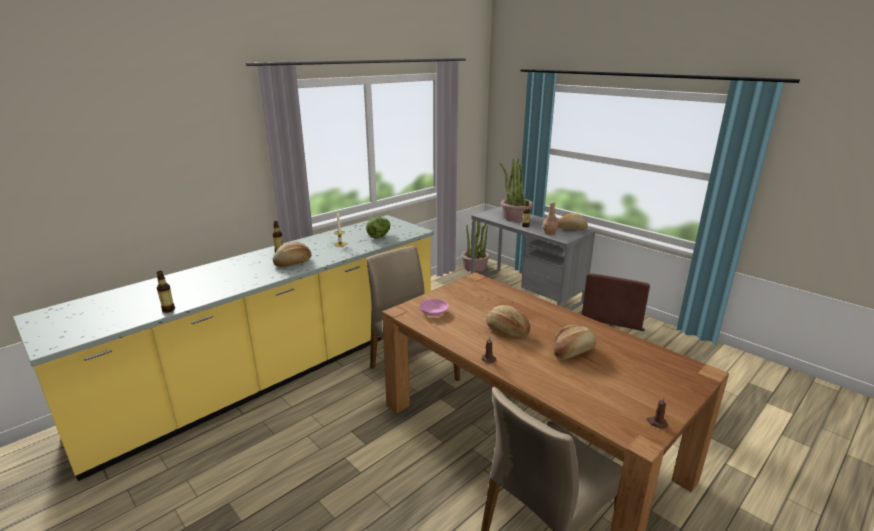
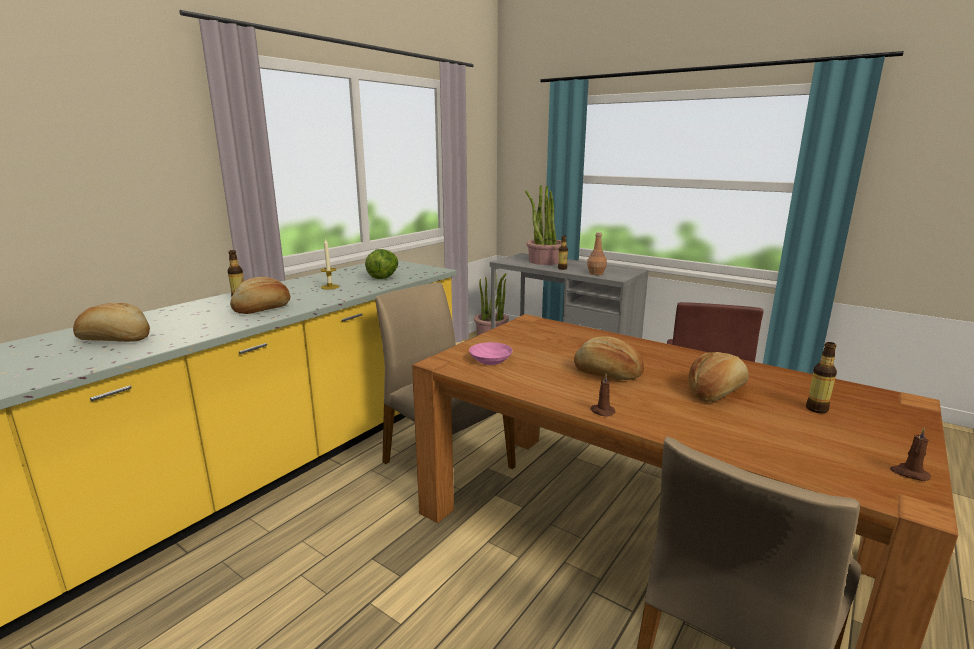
camera: 10 degrees left, 5 degrees down
(168, 310) = (46, 377): bottle -> bottle (816, 409)
(571, 229) = (619, 268): bread -> bread (115, 340)

